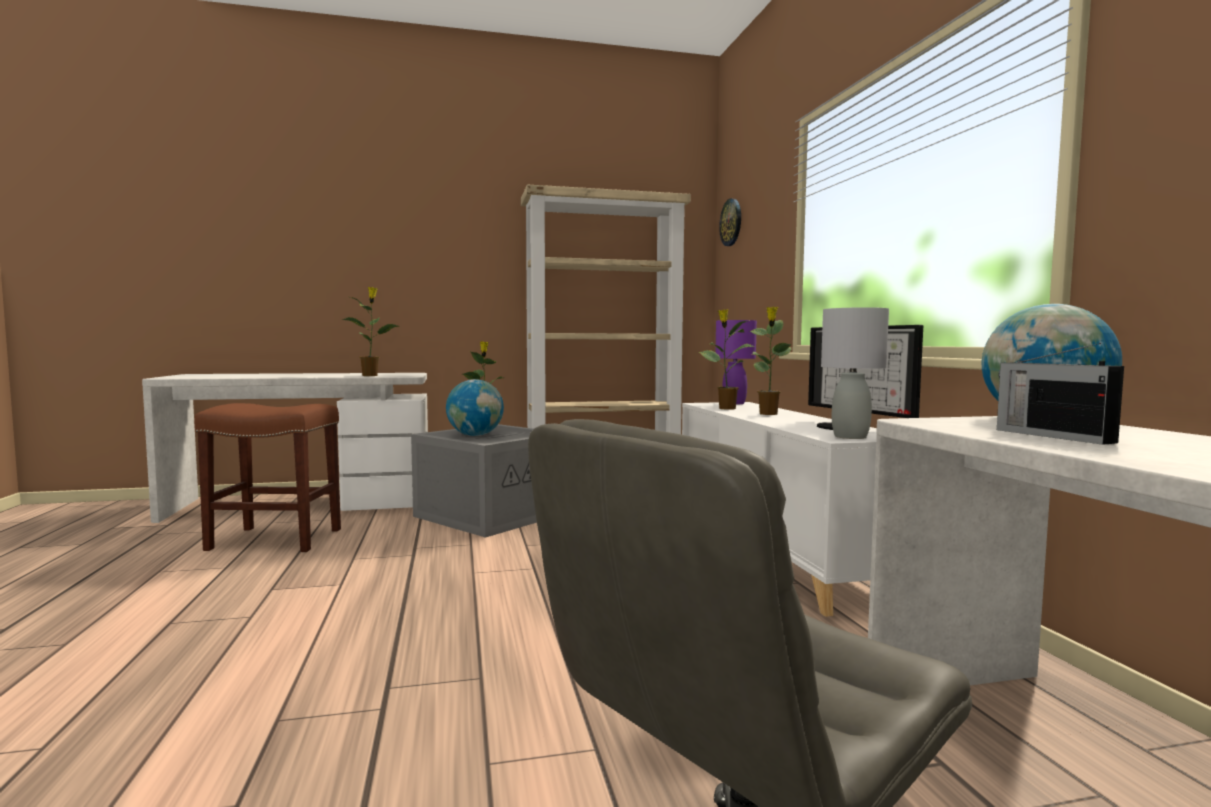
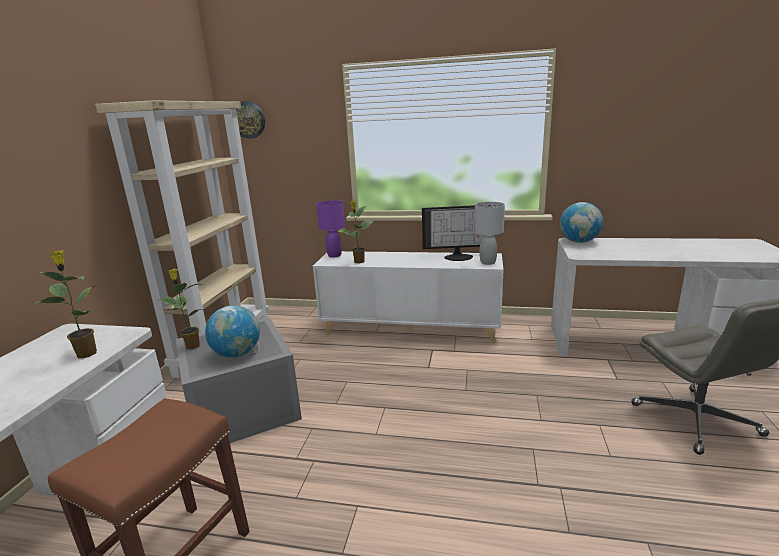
camera: 65 degrees left, 15 degrees up
(768, 414) = (394, 259): potted plant -> none
(1051, 435) = (622, 251): radio -> none

